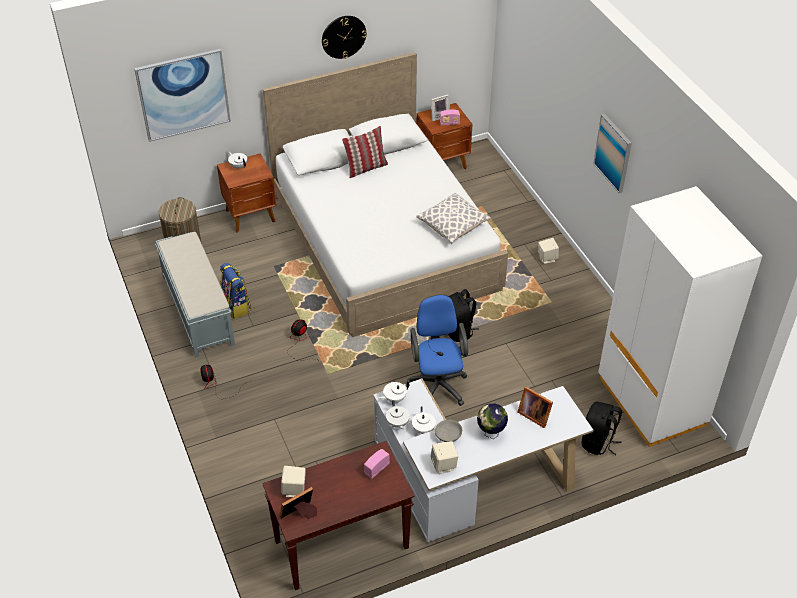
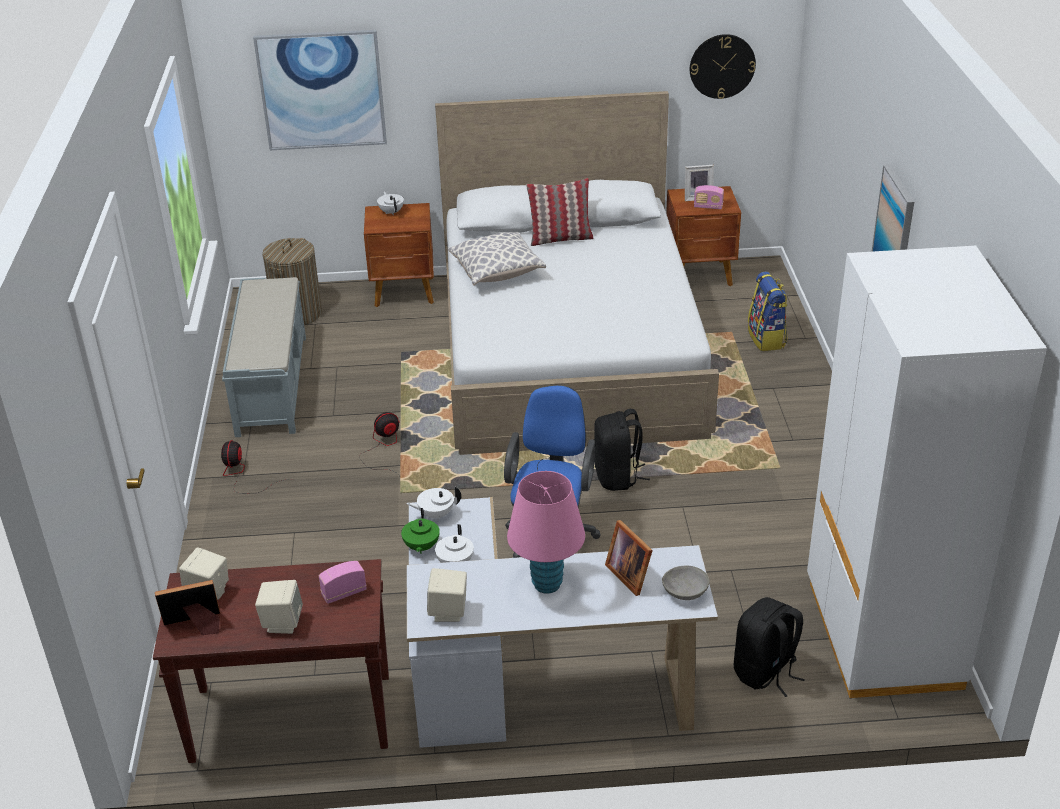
camera: 20 degrees right, 10 degrees down
(236, 306) = (325, 389): backpack -> backpack (767, 339)
(343, 36) = (559, 46): wall clock -> wall clock (722, 66)
(397, 423) = (421, 547): white teapot -> green teapot
(448, 436) = (478, 574): grey bowl -> grey bowl (685, 593)
(453, 226) = (646, 322): pillow -> pillow (497, 272)
(491, 433) = (547, 584): globe -> pink table lamp
(547, 258) = (799, 411): beige speaker -> beige speaker (282, 622)

